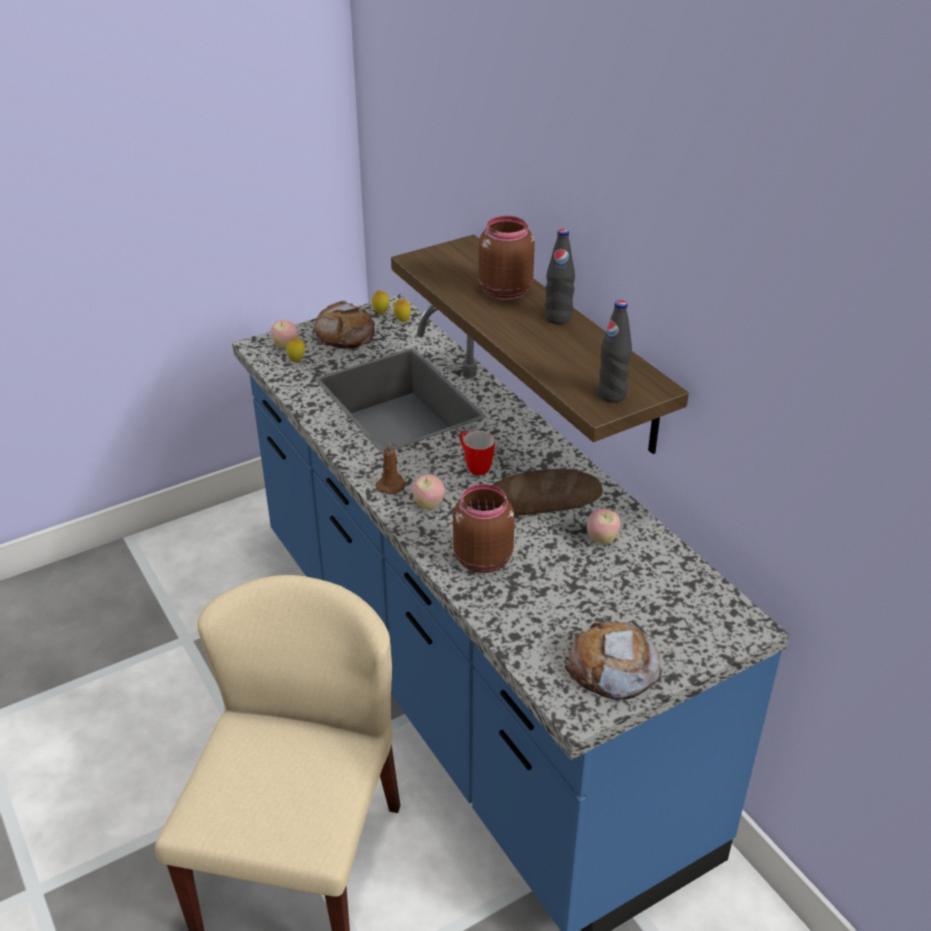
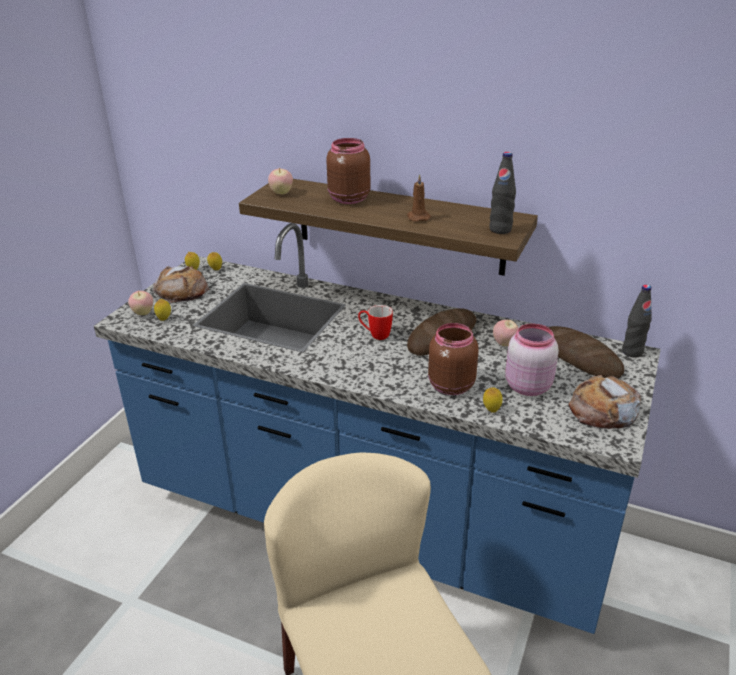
camera: 35 degrees left, 5 degrees down
(391, 485) = (334, 368): brown candle -> brown candle (418, 217)
(428, 505) = (375, 369): apple -> apple (281, 193)
(491, 606) = (491, 410): none -> lemon
(558, 318) = (404, 202): black bottle -> black bottle (632, 352)
(563, 599) = (526, 386): none -> pink jar
(667, 596) = (578, 357): none -> bread

